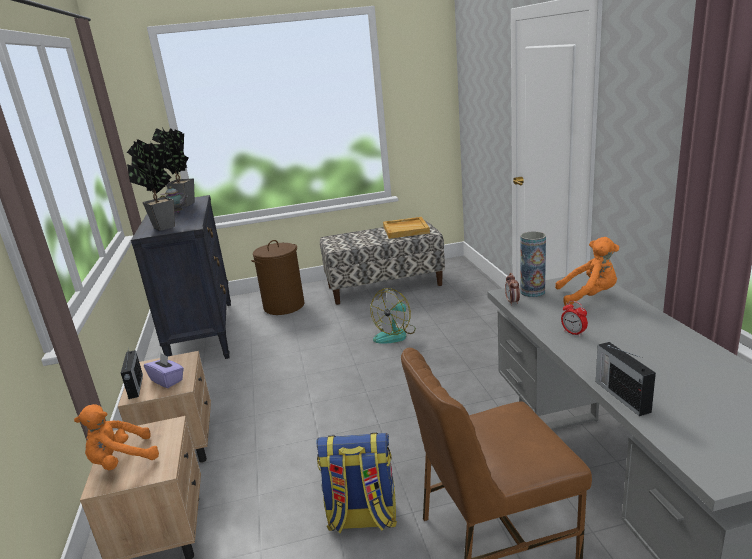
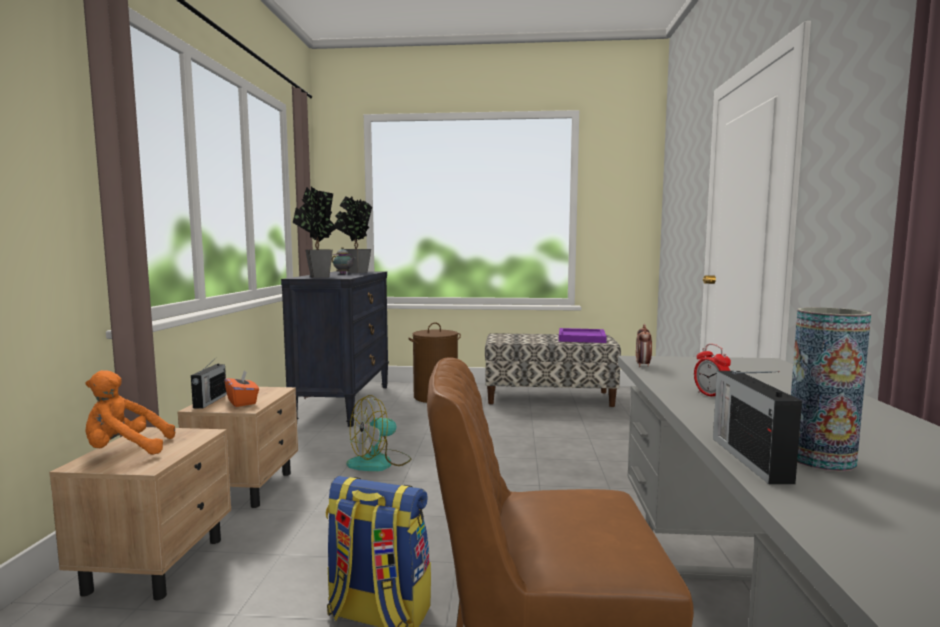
camera: 15 degrees right, 15 degrees down
(167, 380) = (242, 402): purple tissue box -> orange tissue box
(395, 334) = (536, 438): fan -> fan (379, 462)
(406, 229) = (582, 338): beige tray -> purple tray
(532, 292) = (677, 362): vase -> vase (820, 459)
(589, 296) = (757, 373): orange plush toy -> none

